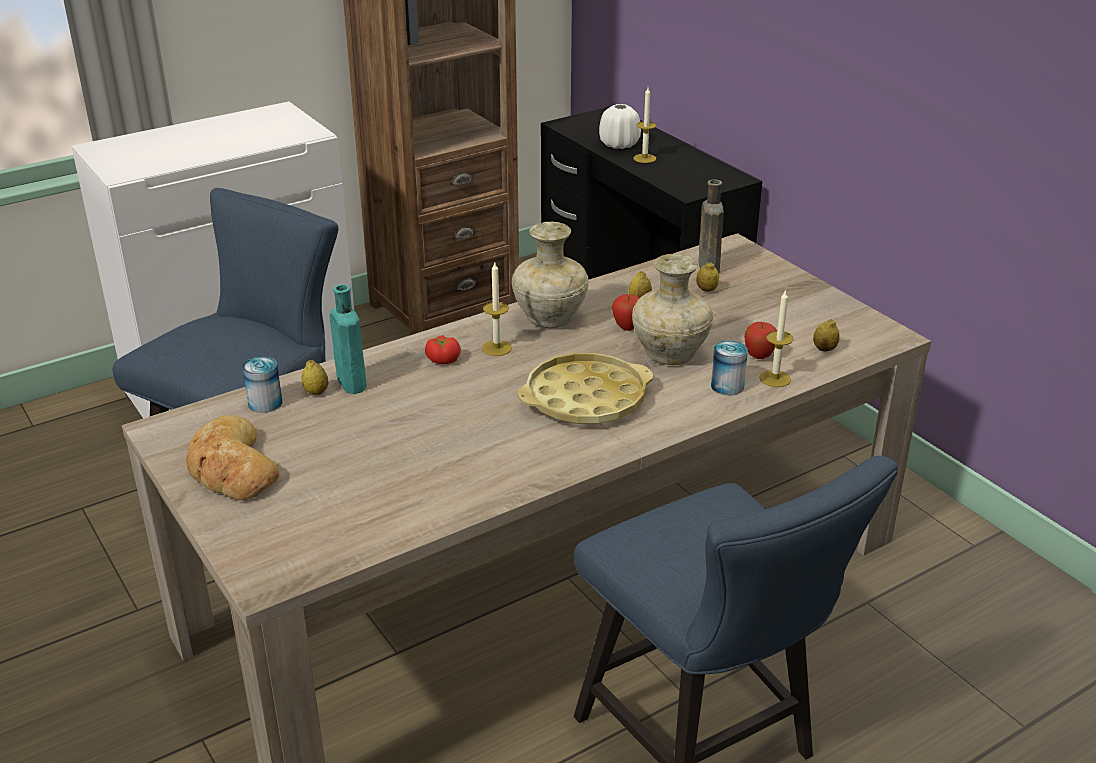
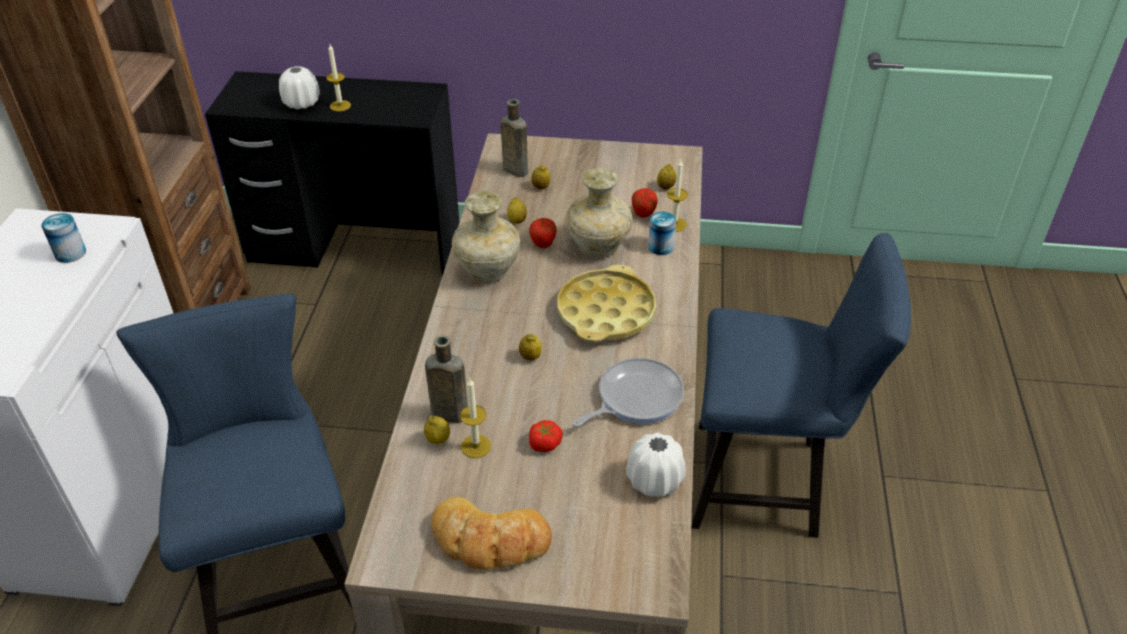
camera: 50 degrees left, 10 degrees up
(265, 403) = (419, 476): can -> can (70, 253)
(350, 382) = (447, 414): turquoise bottle -> brown bottle
(397, 522) = (654, 480): none -> white vase
(443, 359) = (475, 350): tomato -> tomato (544, 443)
(471, 388) = (530, 357): none -> lemon
(492, 465) = (635, 397): none -> frying pan
(496, 348) = (493, 316): candle -> candle (476, 446)

